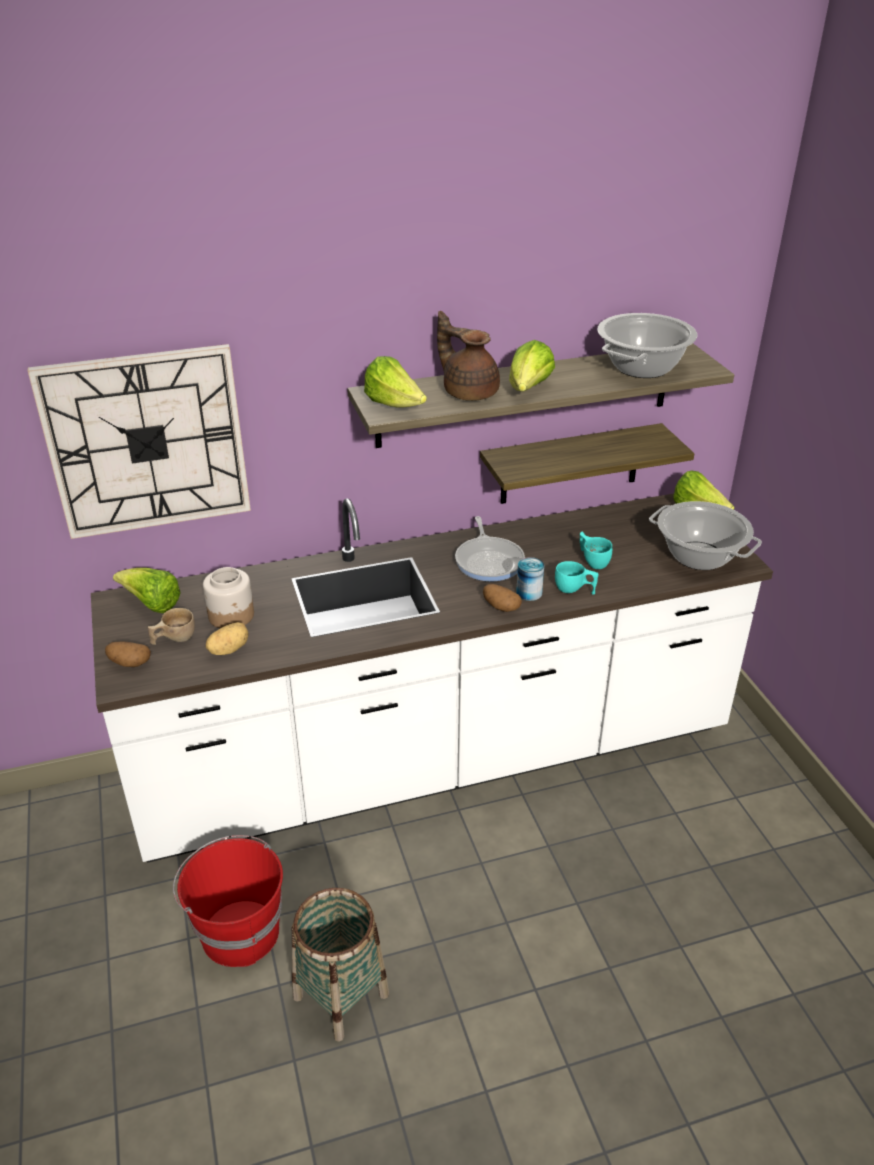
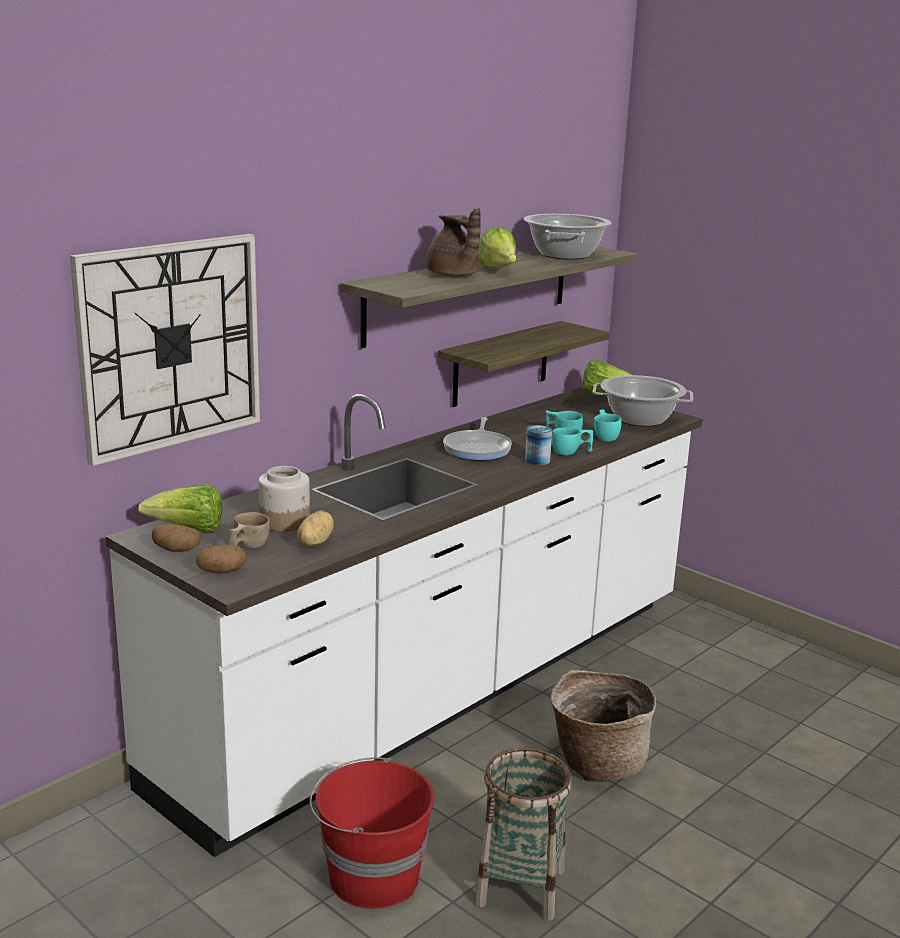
camera: 30 degrees left, 15 degrees down
(395, 405) = (404, 286): lettuce -> none
(469, 392) = (453, 276): brown teapot -> brown teapot turned 135 degrees counterclockwise
(489, 561) = (478, 448): frying pan -> frying pan turned 45 degrees clockwise
(500, 607) = (525, 472): potato -> potato (176, 550)
(509, 892) = (596, 762): none -> basket
(635, 574) = (605, 436): none -> turquoise cup

